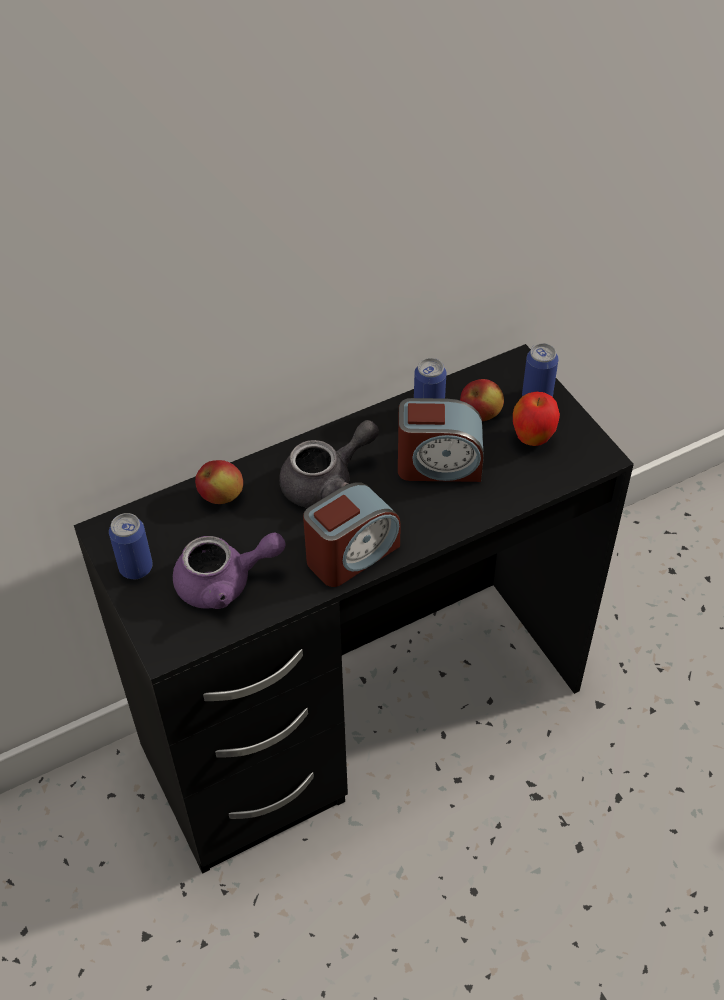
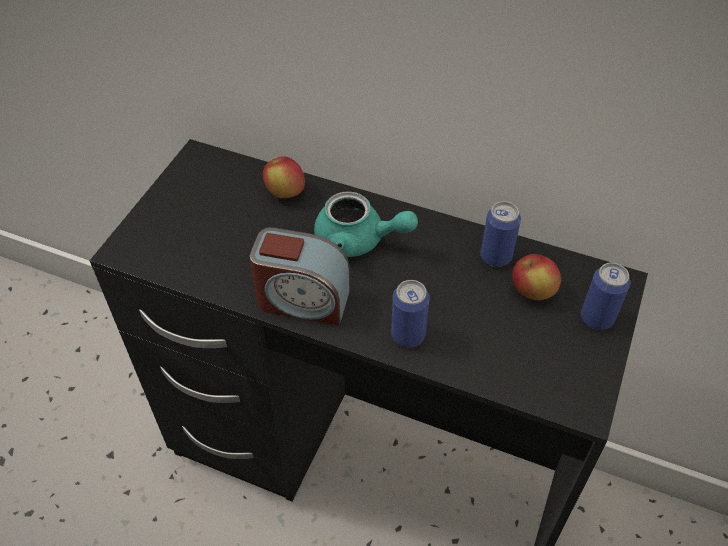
camera: 50 degrees right, 0 degrees up
(136, 568) = (180, 190): can -> can (408, 335)
(225, 582) = (208, 244): purple teapot -> none
(327, 482) = (358, 241): grey teapot -> turquoise teapot
(439, 464) = (449, 297): alarm clock -> none
(532, 439) = (547, 344): apple -> none

